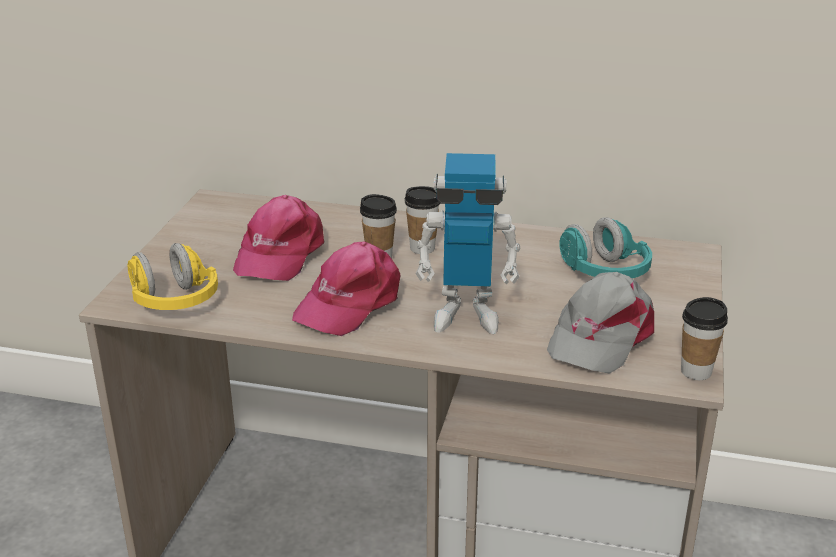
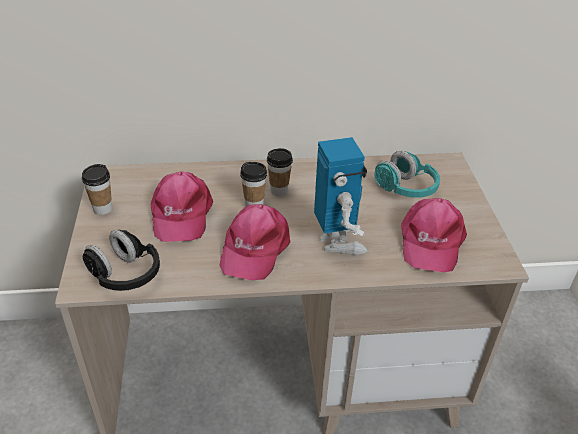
camera: 20 degrees left, 10 degrees up
(174, 301) = (125, 275): yellow headphones -> black headphones
(466, 314) = (338, 242): toy robot -> toy robot turned 90 degrees counterclockwise
(600, 336) = (430, 241): grey cap -> pink cap
(696, 371) = (501, 257): cup -> cup (102, 208)

